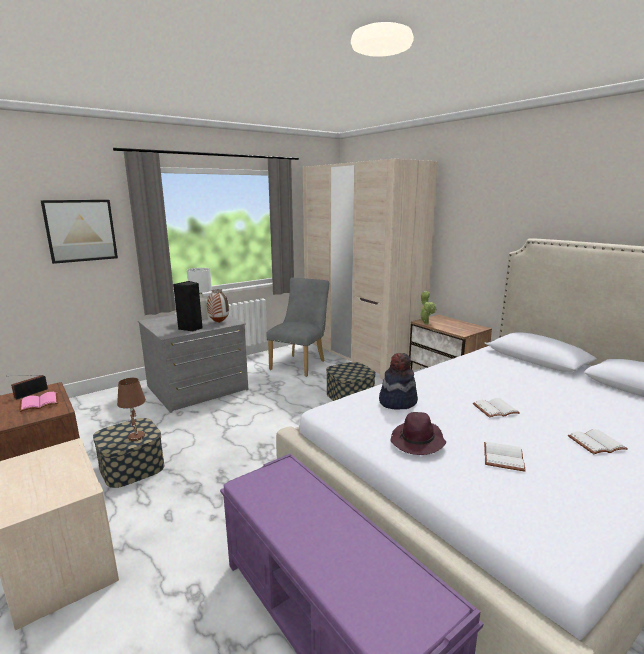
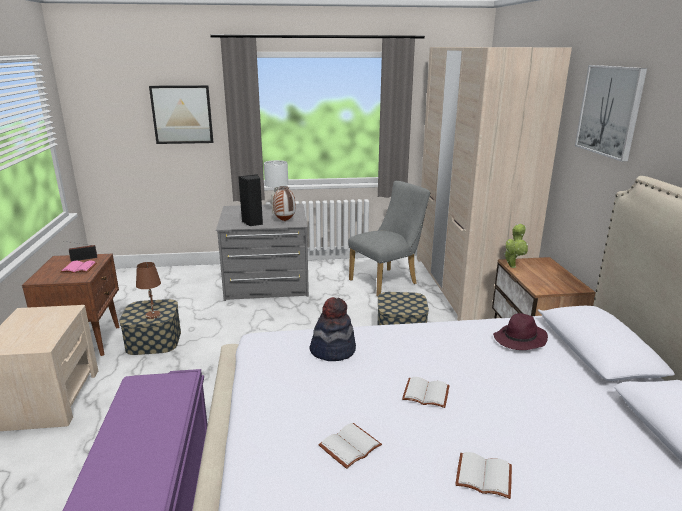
camera: 30 degrees right, 5 degrees up
(417, 442) = (291, 398): purple hat -> purple hat (520, 340)
(482, 201) = (610, 111): none -> picture

